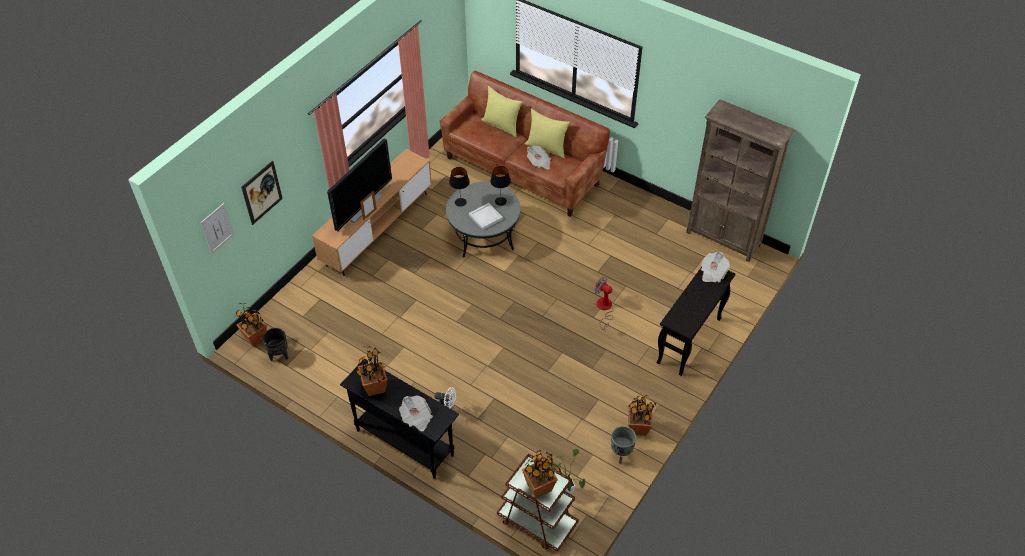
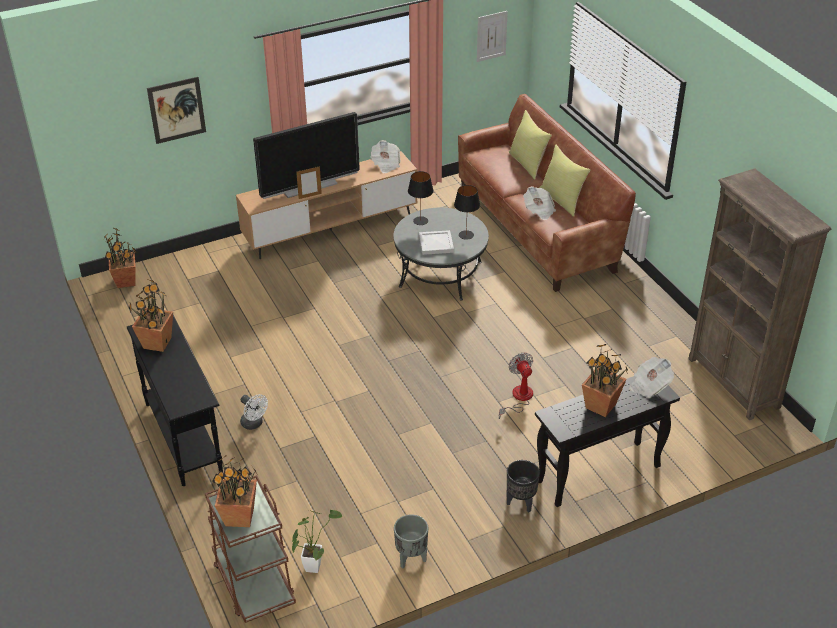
camera: 30 degrees right, 10 degrees down
(217, 228) = (104, 124): picture -> picture (491, 36)
(279, 356) = (134, 305): black planter -> black planter (521, 503)
(416, 418) = (171, 389): newspaper -> newspaper (385, 164)
(638, 428) = (456, 540): potted plant -> potted plant (601, 406)

